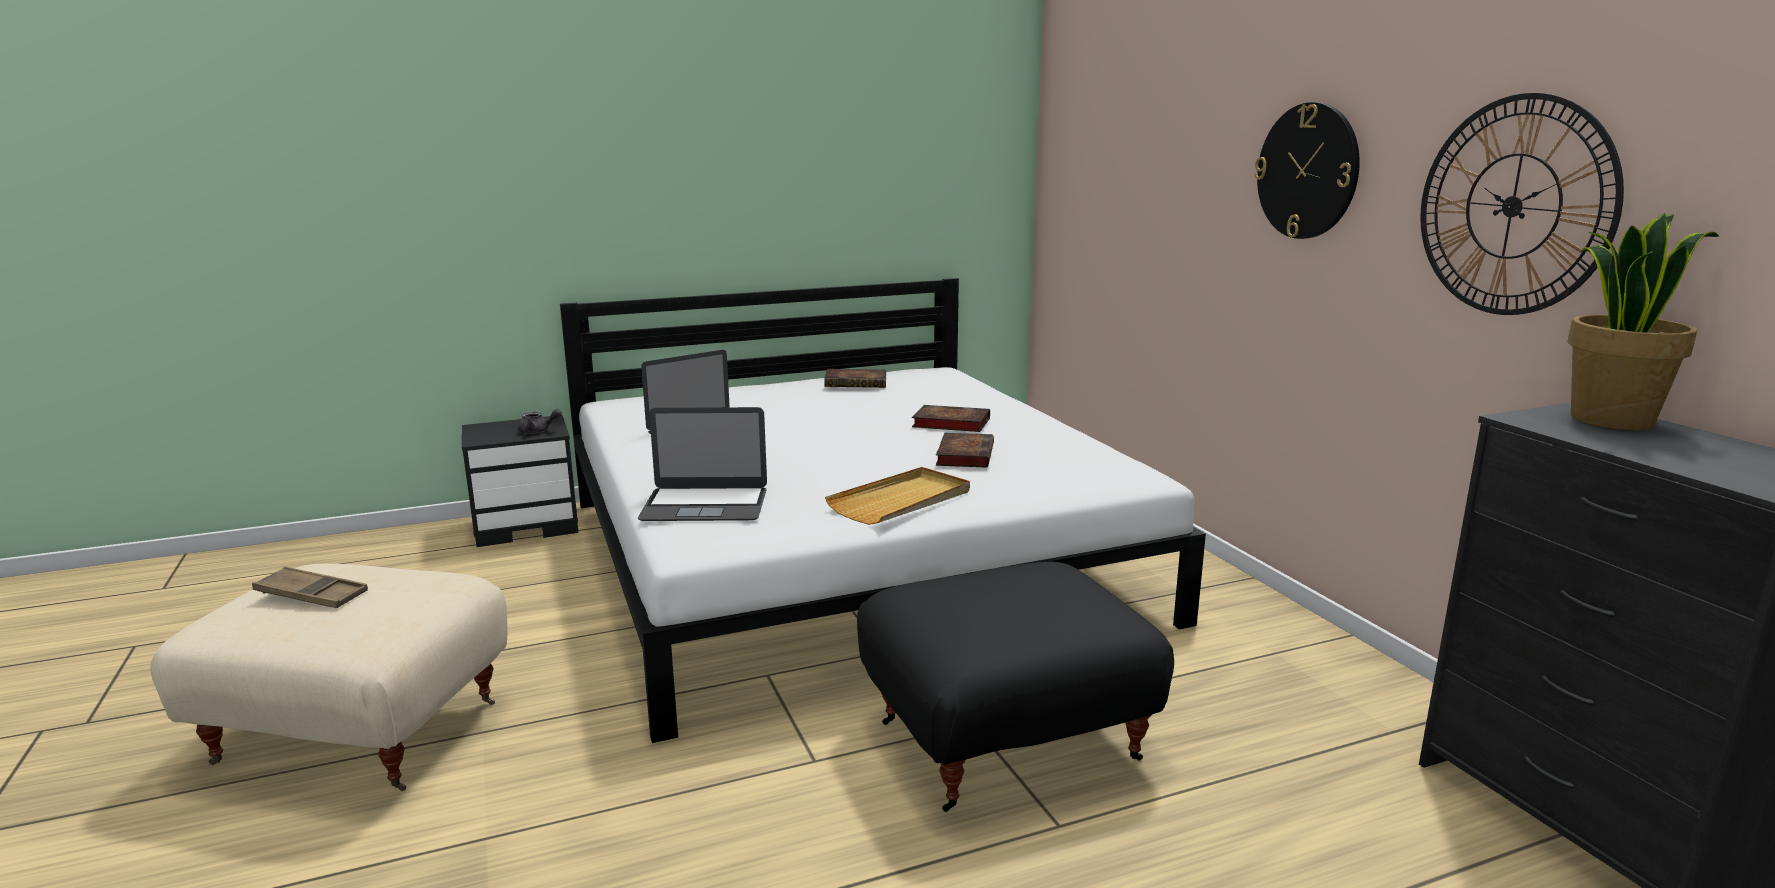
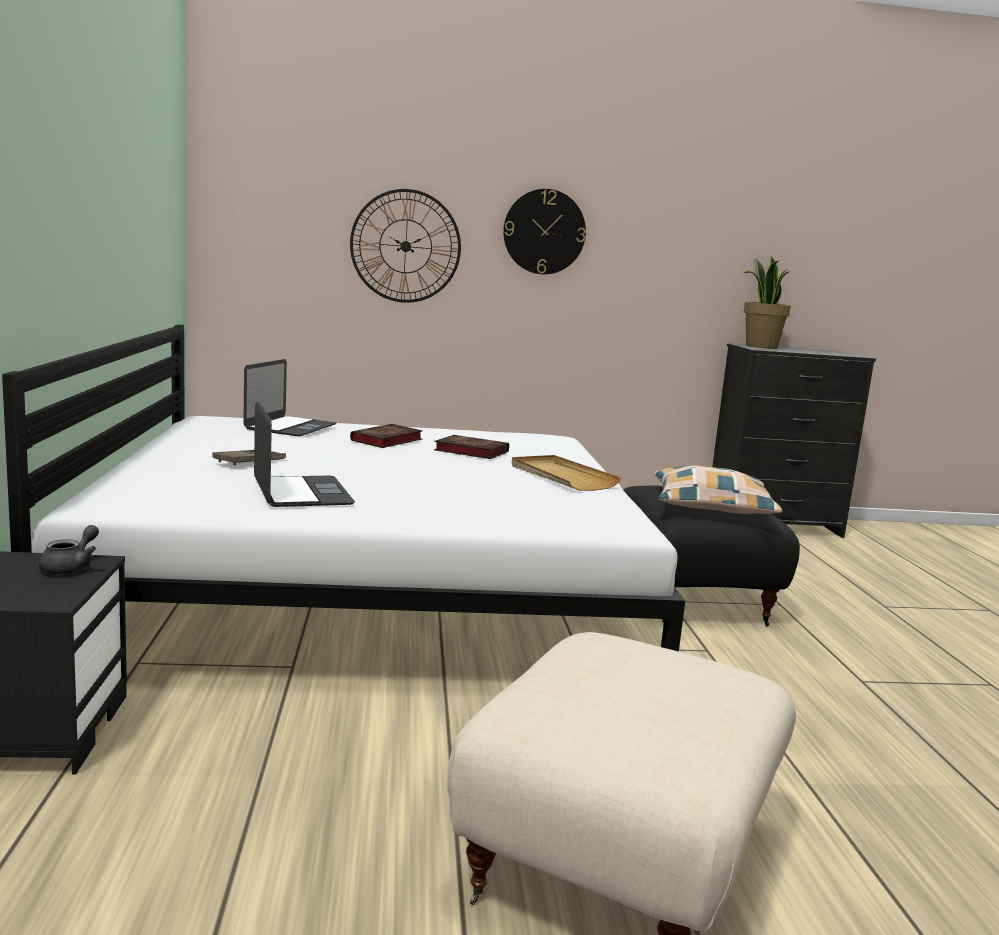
camera: 75 degrees left, 5 degrees down
(312, 595) = (631, 700): brown tray -> brown tray (249, 462)
(705, 504) = (533, 515): laptop -> laptop (290, 426)
(857, 383) = (214, 435): book -> none
(971, 608) = (711, 506): none -> pillow
(1513, 206) = (682, 254): wall clock -> wall clock (405, 246)

